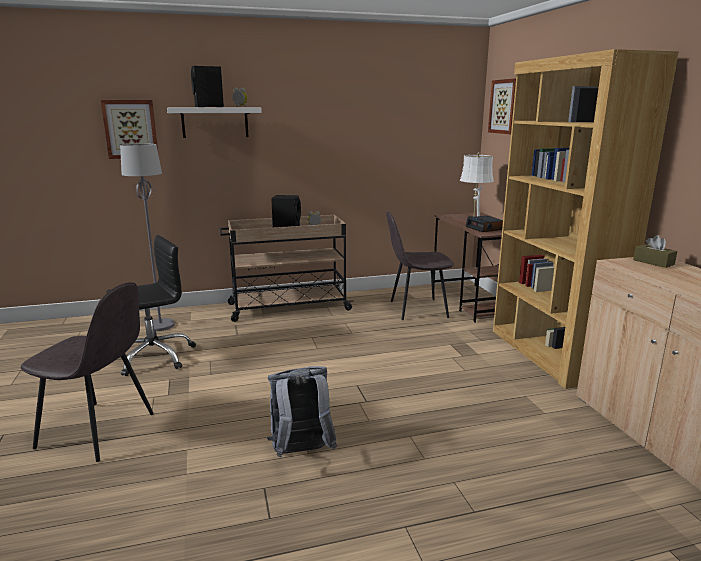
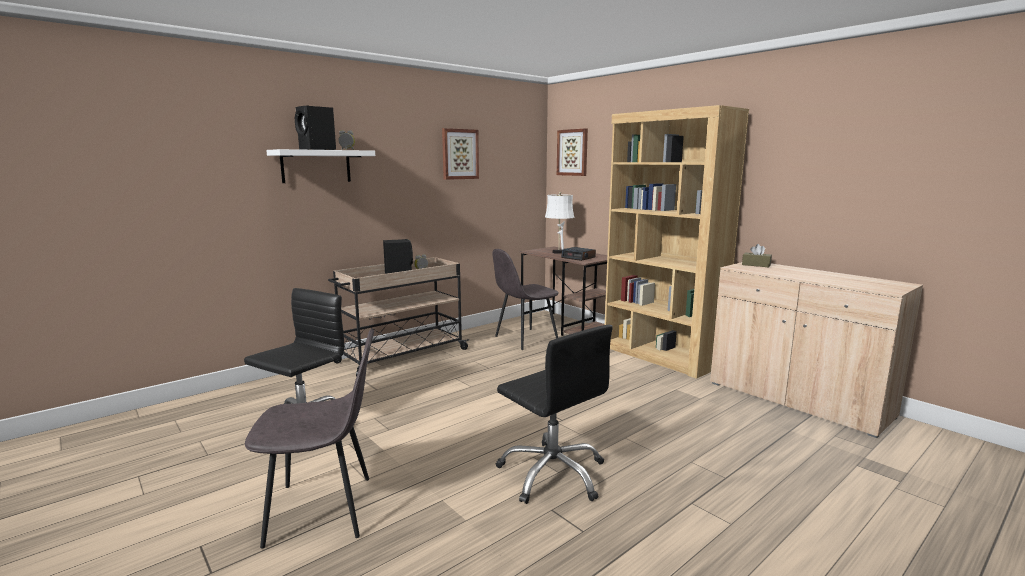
camera: 25 degrees left, 5 degrees down
(130, 129) = (222, 174): picture -> picture (459, 154)
(160, 325) = (276, 396): grey floor lamp -> none
(301, 453) = (553, 473): grey backpack -> black office chair

